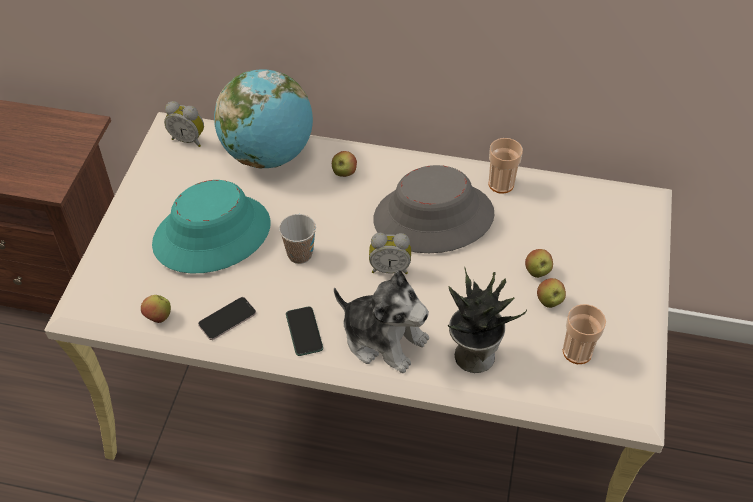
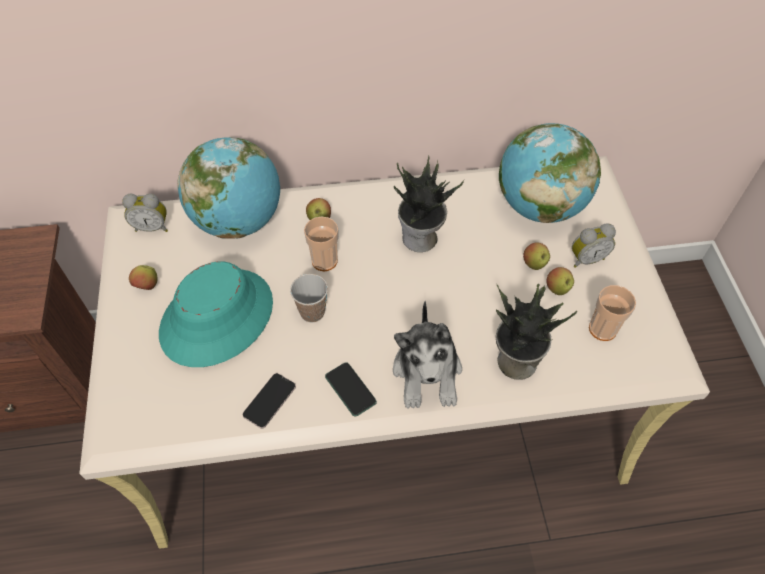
camera: 20 degrees left, 5 degrees up
(158, 317) = (198, 422): apple -> apple (147, 286)
(383, 338) = (428, 372): plush toy -> plush toy turned 75 degrees clockwise
(389, 268) = (402, 300): alarm clock -> alarm clock (586, 258)
(433, 218) = (420, 239): grey hat -> potted plant
(501, 184) = (465, 190): cup -> cup (324, 260)
(571, 219) = (539, 206): none -> globe

